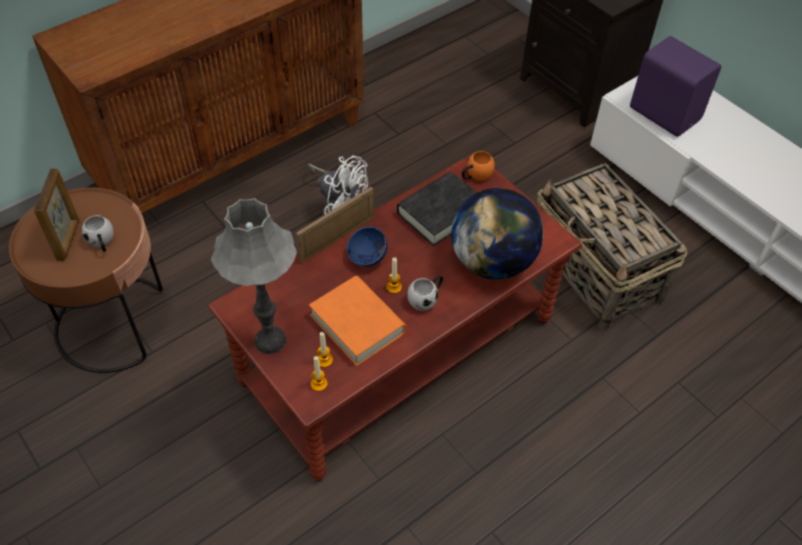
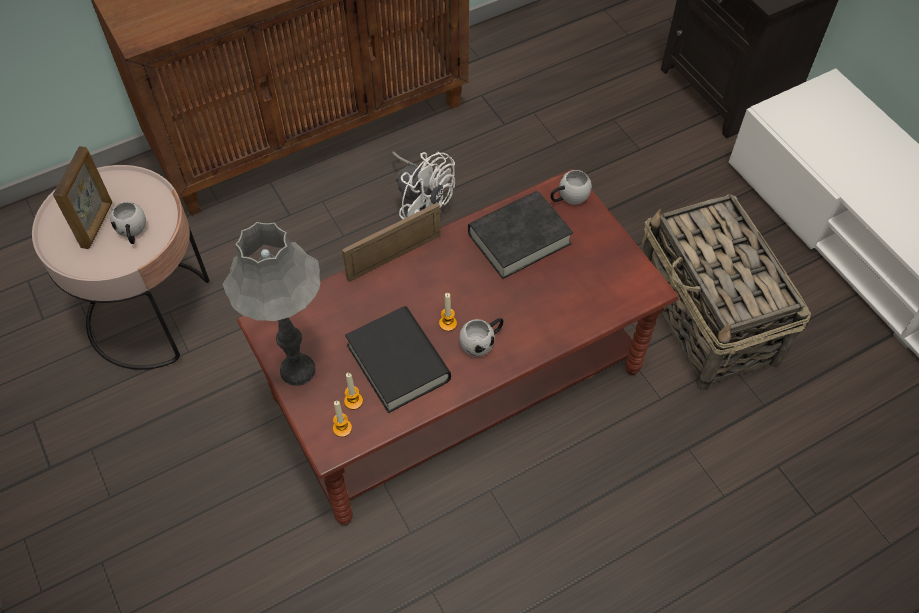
camera: 10 degrees right, 5 degrees up
(114, 323) = (152, 313): brown side table -> pink side table
(357, 324) = (398, 363): orange book -> black book
(367, 258) = (424, 285): blue bowl -> none
(475, 176) = (568, 198): orange mug -> white mug
(492, 262) = (567, 307): globe -> none
(664, 113) = (819, 137): purple speaker -> none

